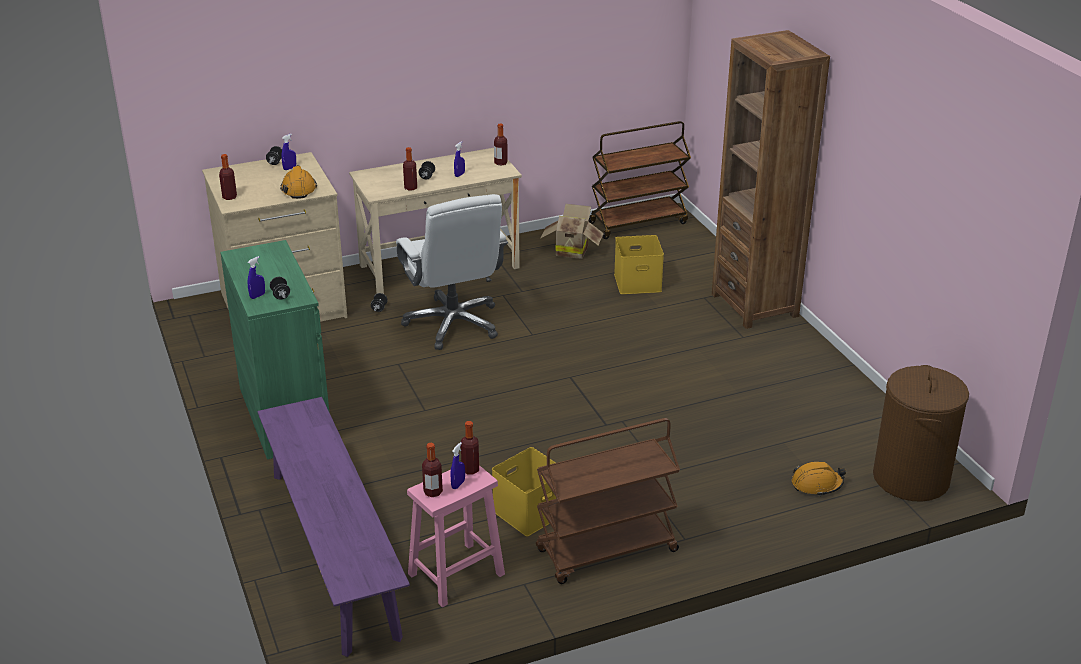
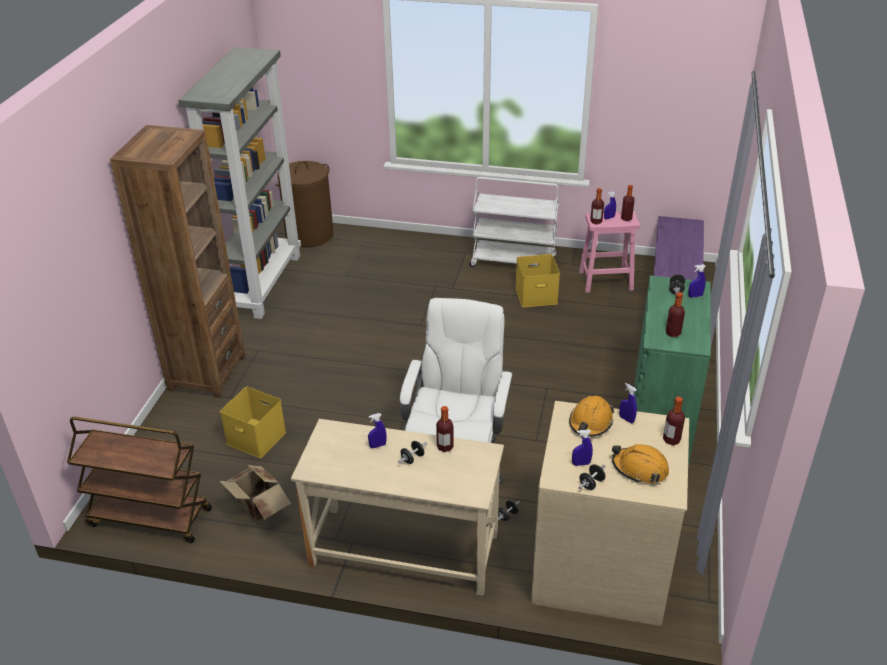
camera: 145 degrees left, 5 degrees up
(272, 198) = (626, 419): none -> blue spray bottle
(500, 163) = (318, 446): bottle -> bottle (673, 333)
(606, 552) = (514, 262): brown cart -> white cart
(816, 484) = (361, 250): orange hard hat -> orange hard hat (640, 469)
(852, 397) = (263, 283): none -> grey bookcase

